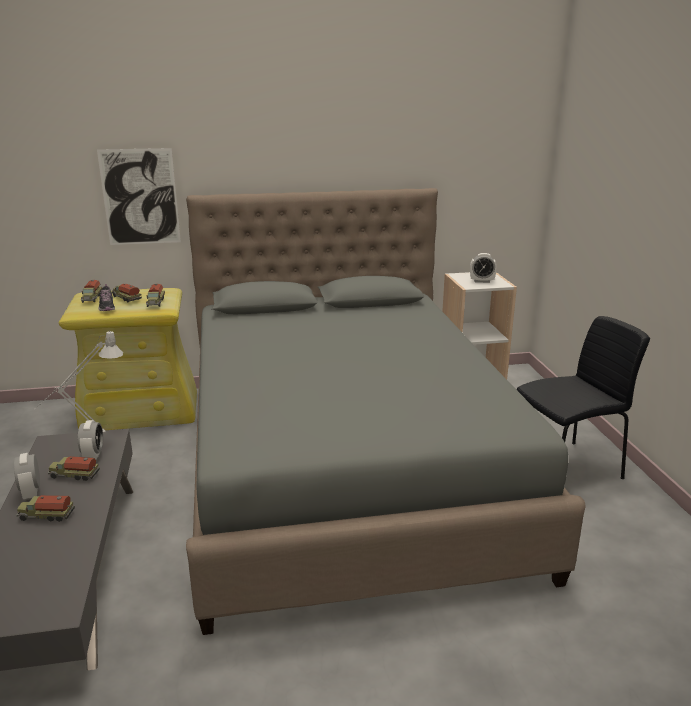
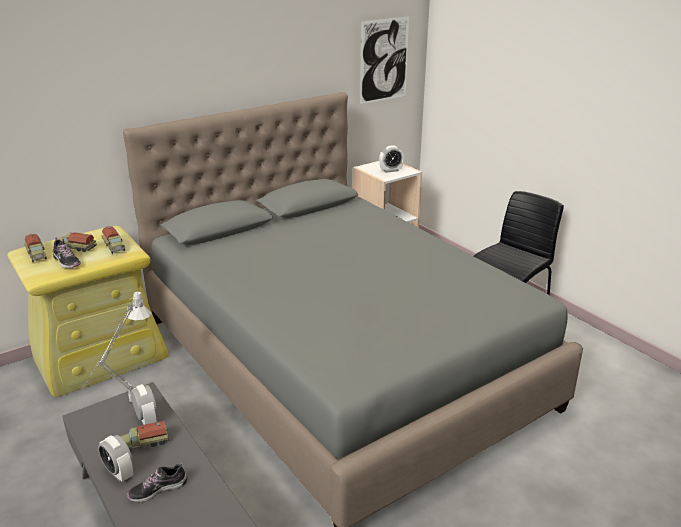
camera: 25 degrees left, 5 degrees up
(46, 515) = (158, 489): toy truck -> shoe
(140, 197) = (68, 137): picture -> picture (384, 60)

